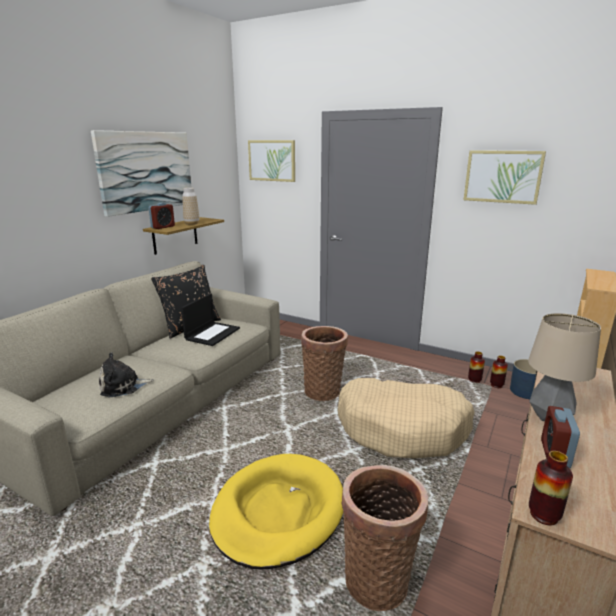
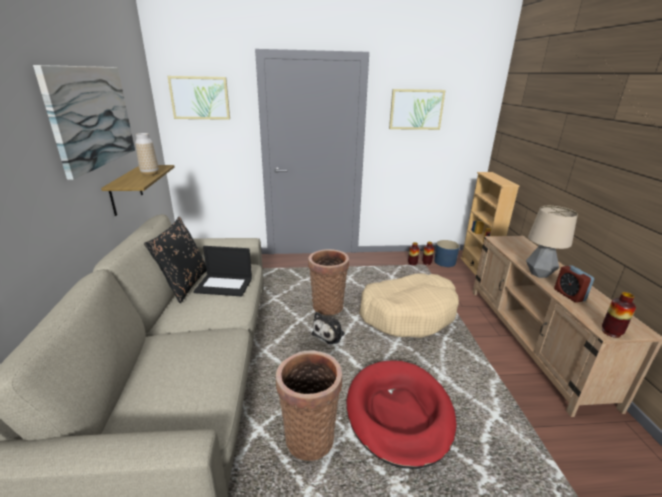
camera: 35 degrees left, 5 degrees up
(123, 386) = (206, 369): plush toy -> plush toy (330, 333)
(163, 227) = (124, 182): alarm clock -> none
(212, 333) = (225, 285): laptop -> laptop turned 105 degrees clockwise
(278, 511) = (399, 413): yellow dog bed -> red dog bed
(378, 578) = (498, 420): basket -> basket (309, 436)

